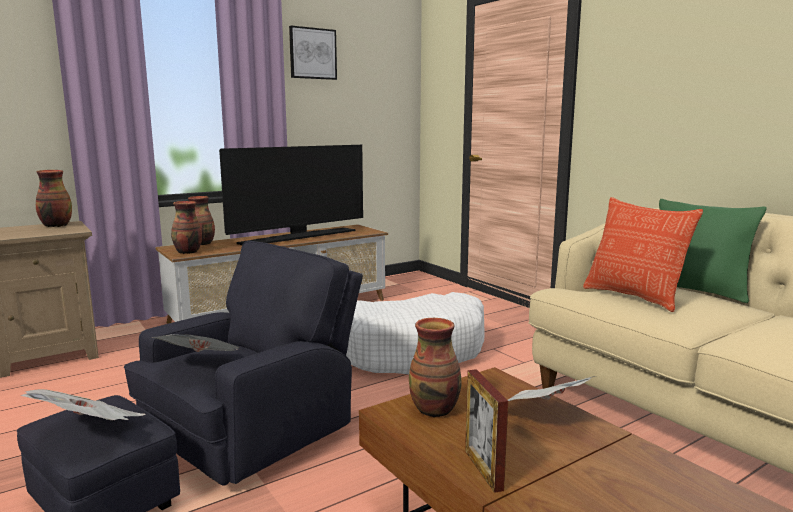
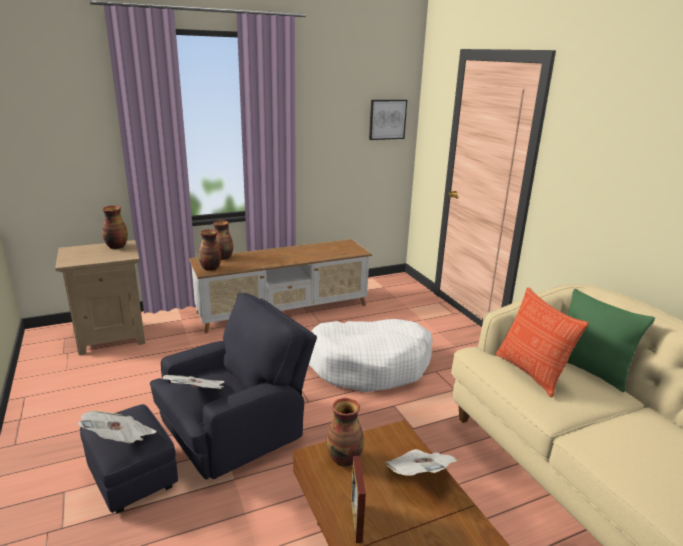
camera: 10 degrees right, 10 degrees up
(299, 237) = (298, 254): television -> none
(312, 53) = (321, 96): picture -> picture (387, 119)

